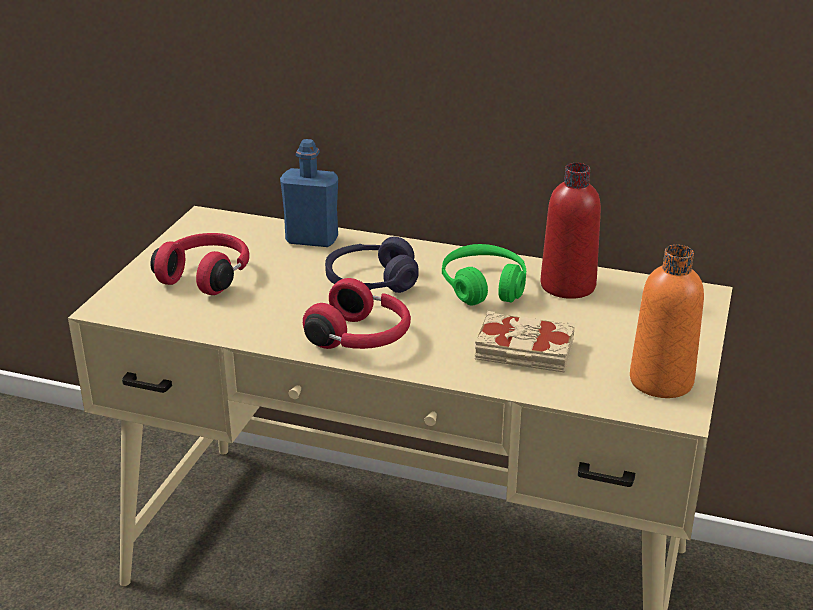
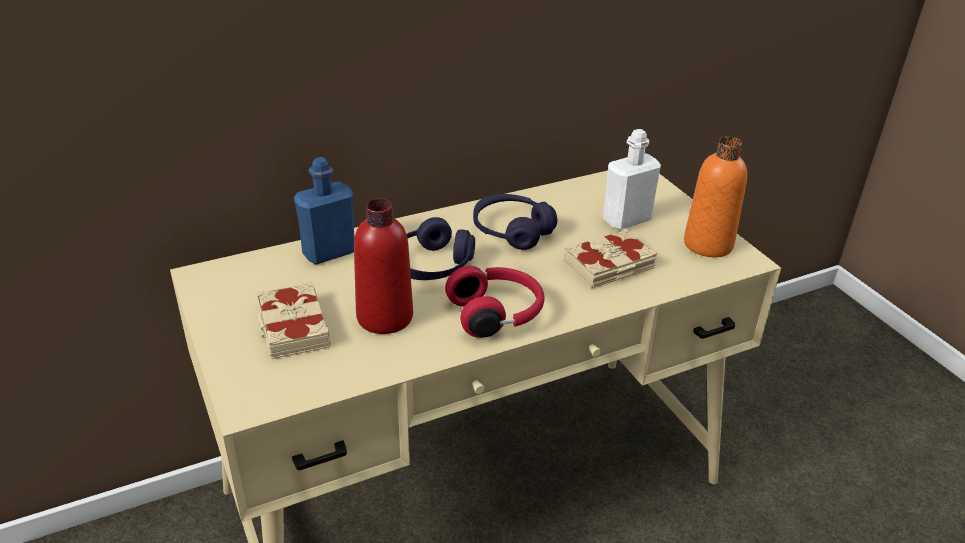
camera: 45 degrees left, 5 degrees up
(207, 276) = (292, 327): red headphones -> beige book
(484, 287) = (512, 231): green headphones -> purple headphones
(567, 286) = (560, 205): red bottle -> red bottle (384, 317)
(612, 325) = (626, 220): none -> white bottle

